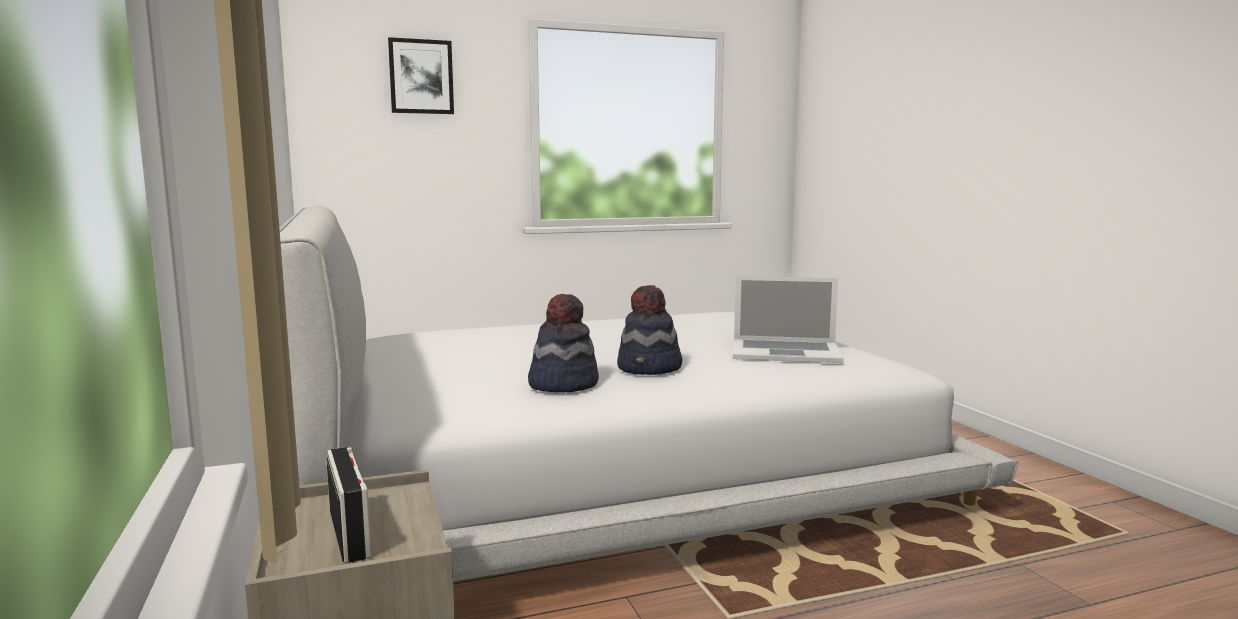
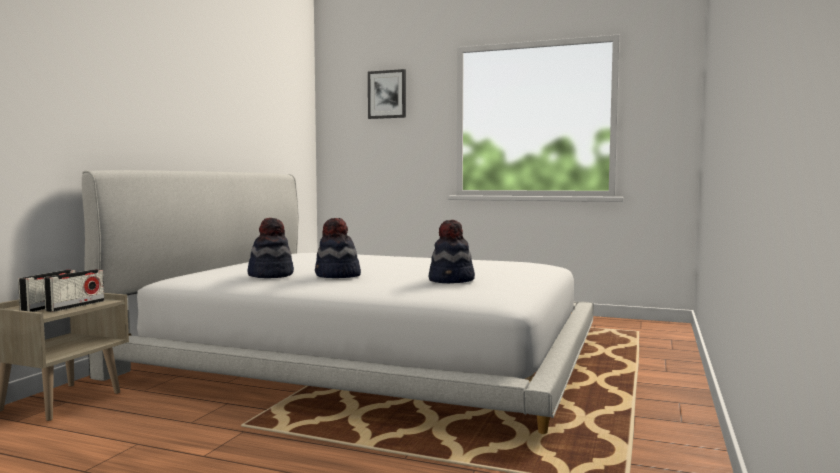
camera: 40 degrees right, 5 degrees down
(394, 516) = (76, 306): none -> radio
(785, 352) = (452, 280): laptop -> hat

